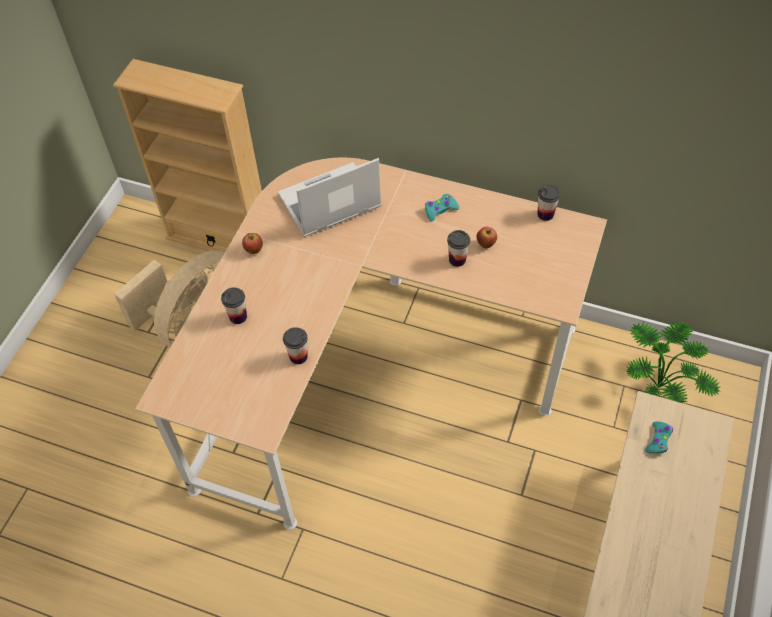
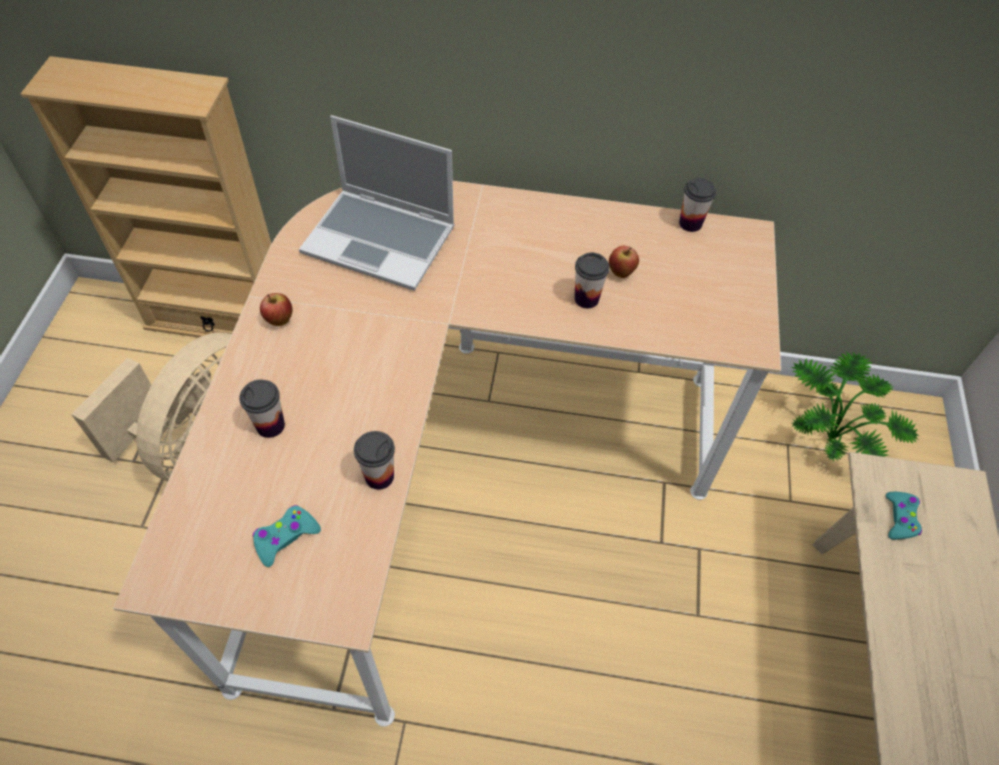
camera: 15 degrees left, 0 degrees up
(329, 203) = (381, 240): laptop -> laptop turned 120 degrees counterclockwise
(440, 210) = (544, 233): turquoise game controller -> turquoise game controller (285, 538)

